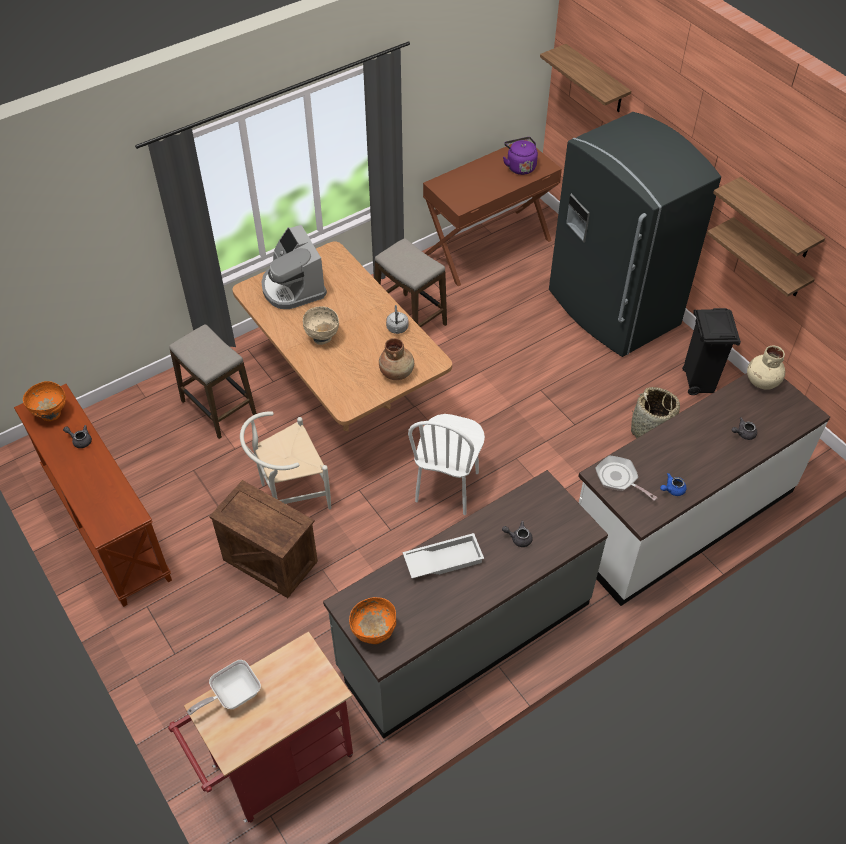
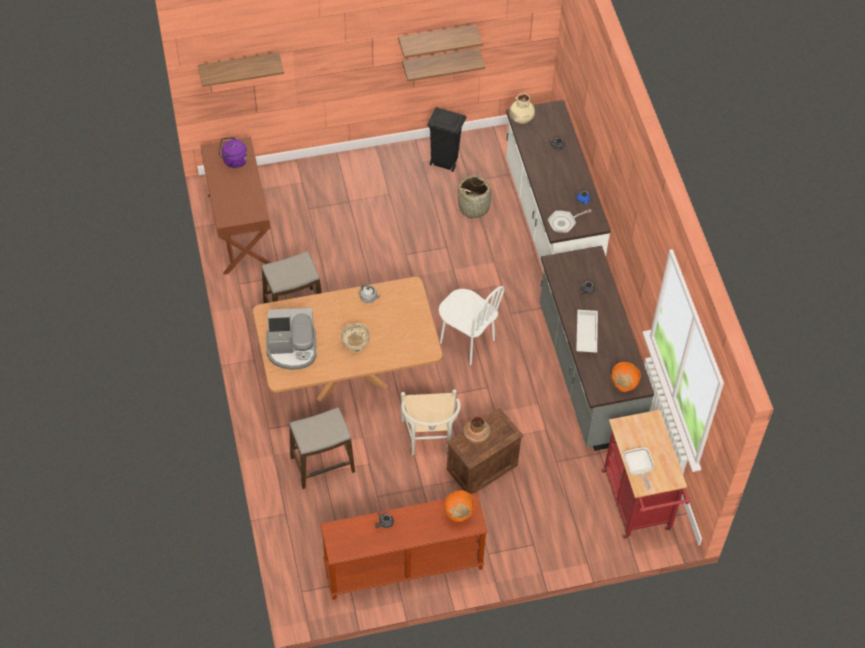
camera: 70 degrees left, 5 degrees up
(51, 414) = (349, 538): orange bowl -> orange bowl (459, 514)
(397, 372) = (411, 311): brown vase -> brown vase (476, 436)
(611, 309) = (350, 180): grey fridge -> none

